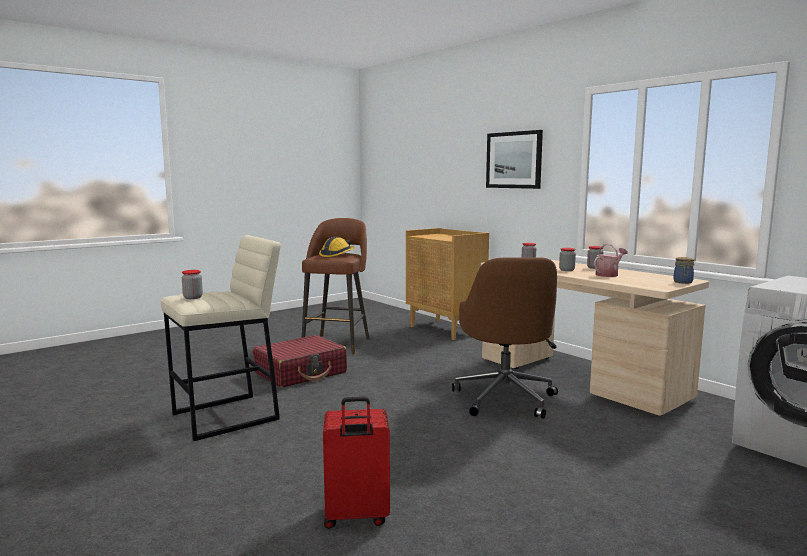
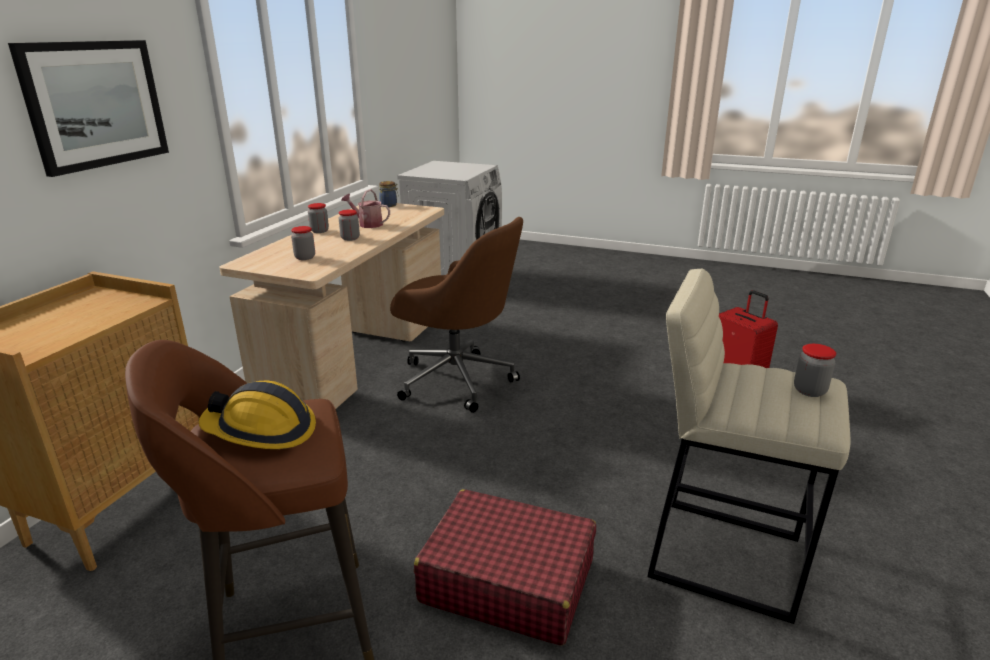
camera: 120 degrees left, 15 degrees up
(505, 399) = (457, 381): brown office chair -> brown office chair turned 60 degrees clockwise

